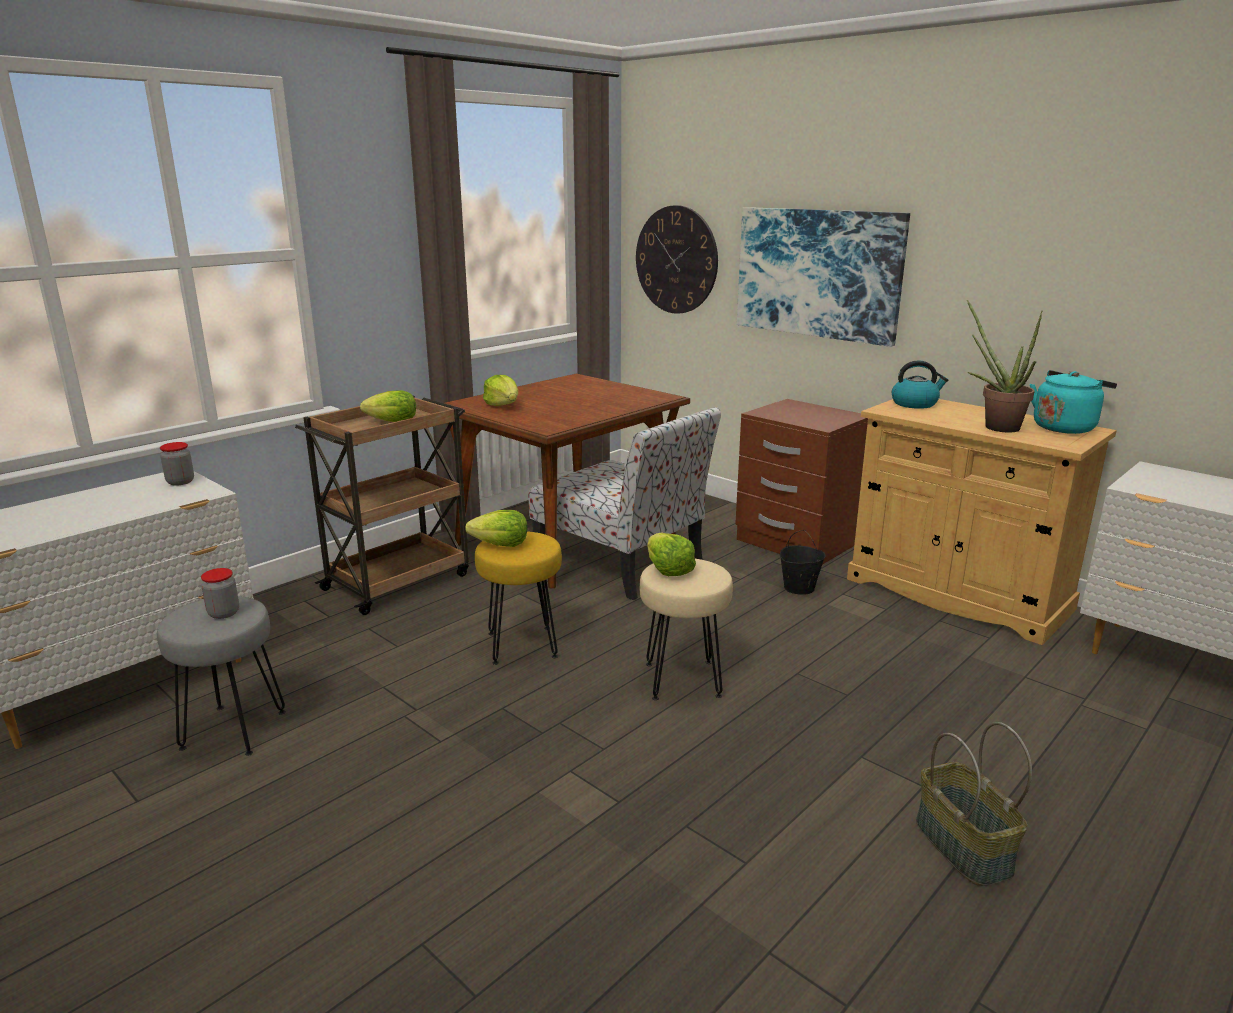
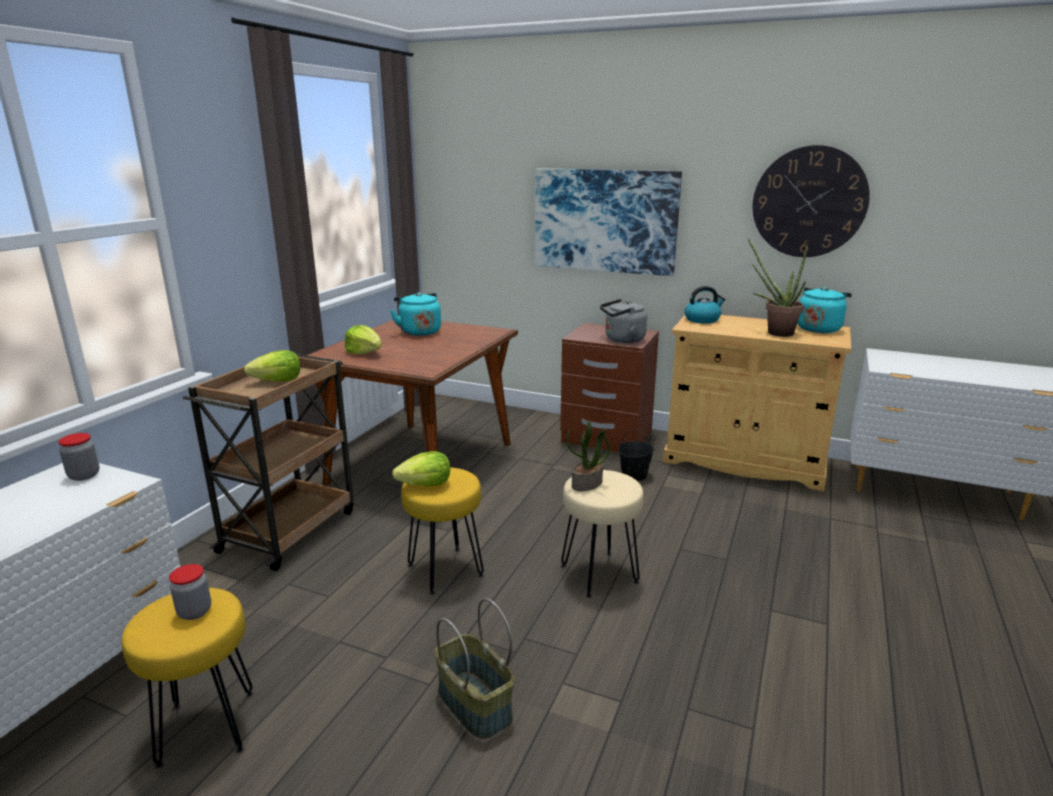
camera: 20 degrees left, 0 degrees up
(233, 729) = (206, 727): grey stool -> yellow stool
(579, 390) = (419, 331): none -> turquoise kettle
(622, 564) = (484, 478): chair -> none
(668, 570) = (587, 484): lettuce -> potted plant
(676, 260) = (473, 213): wall clock -> wall clock (809, 202)
(813, 421) = (622, 339): none -> grey kettle
(961, 846) = (884, 667): basket -> basket (473, 705)

